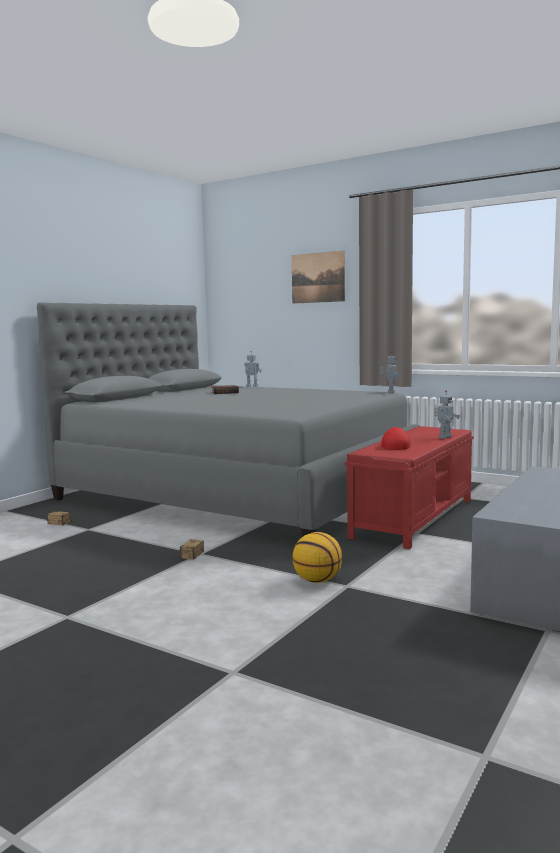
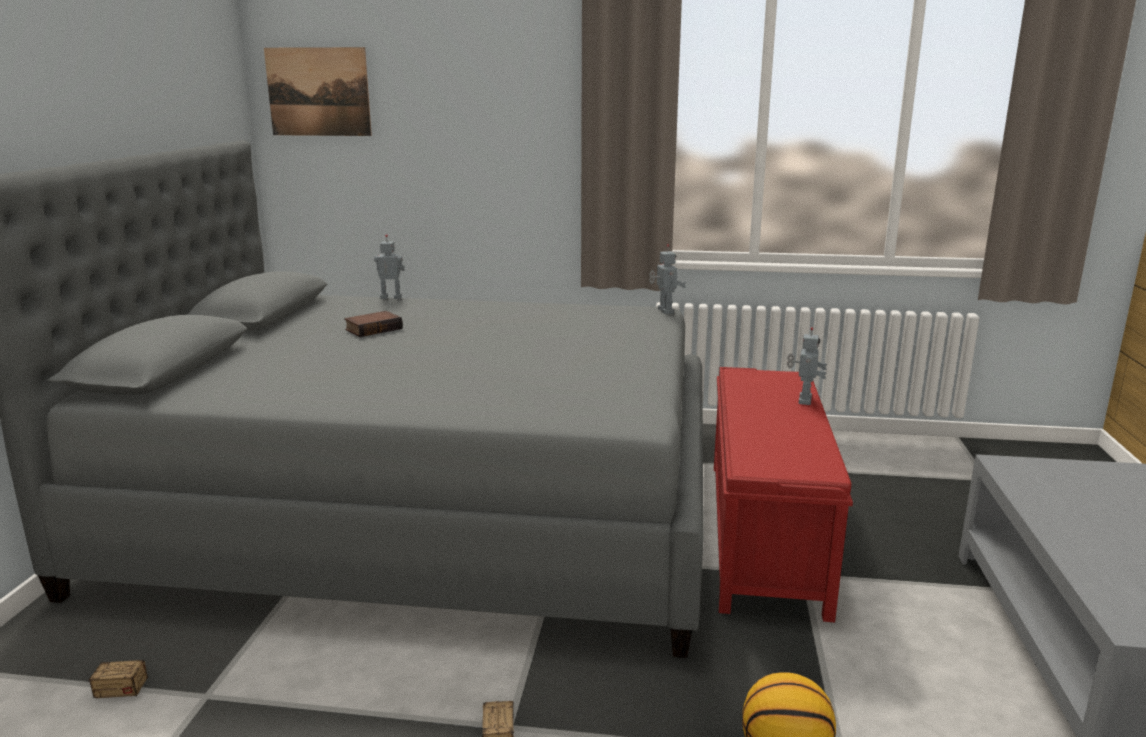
camera: 25 degrees left, 10 degrees up
(318, 277) = (493, 97): picture -> picture (318, 92)
(395, 445) = (769, 438): red cap -> none

